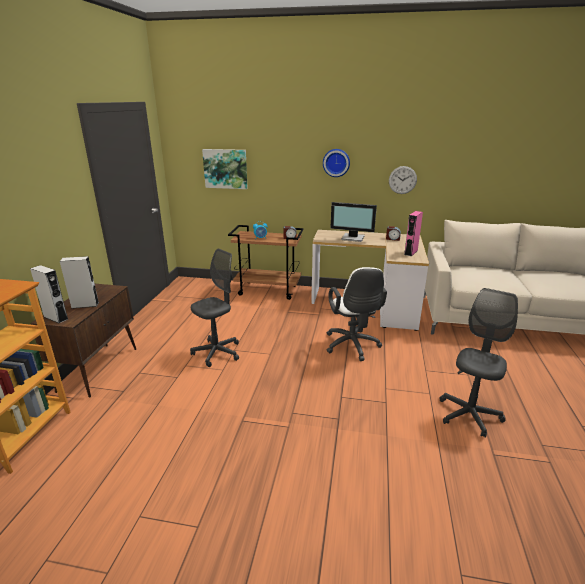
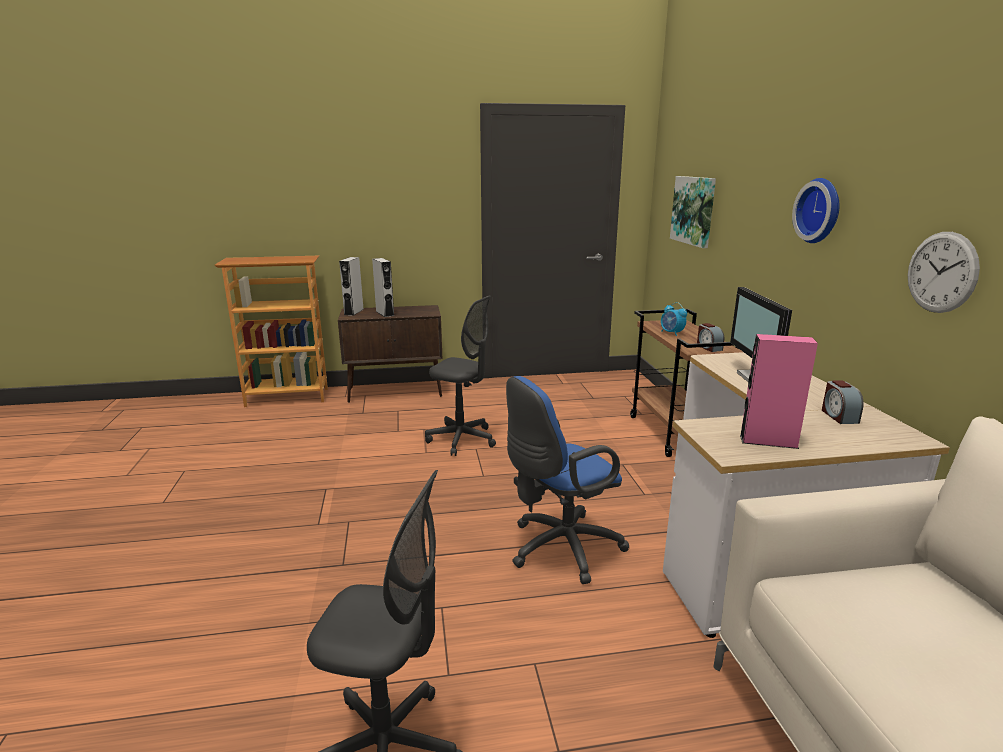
camera: 70 degrees right, 5 degrees down
(352, 346) = (559, 549): white office chair -> blue office chair

